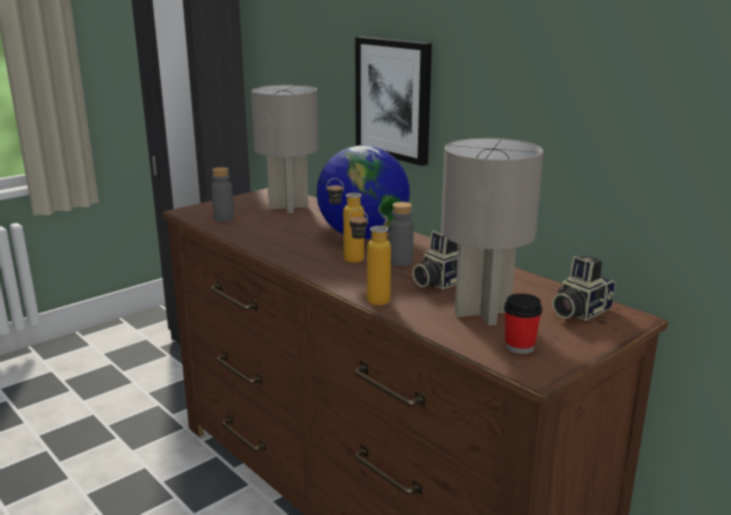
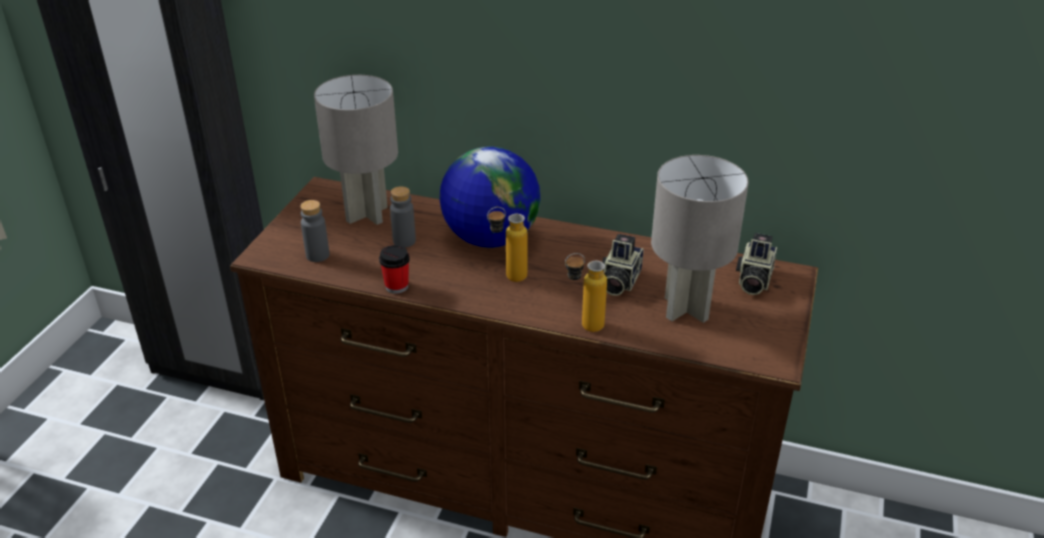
camera: 30 degrees left, 15 degrees up
(394, 99) = (488, 83): picture -> none
(401, 261) = (561, 265): grey bottle -> grey bottle (404, 241)
(519, 347) = (745, 338): cup -> cup (396, 286)

